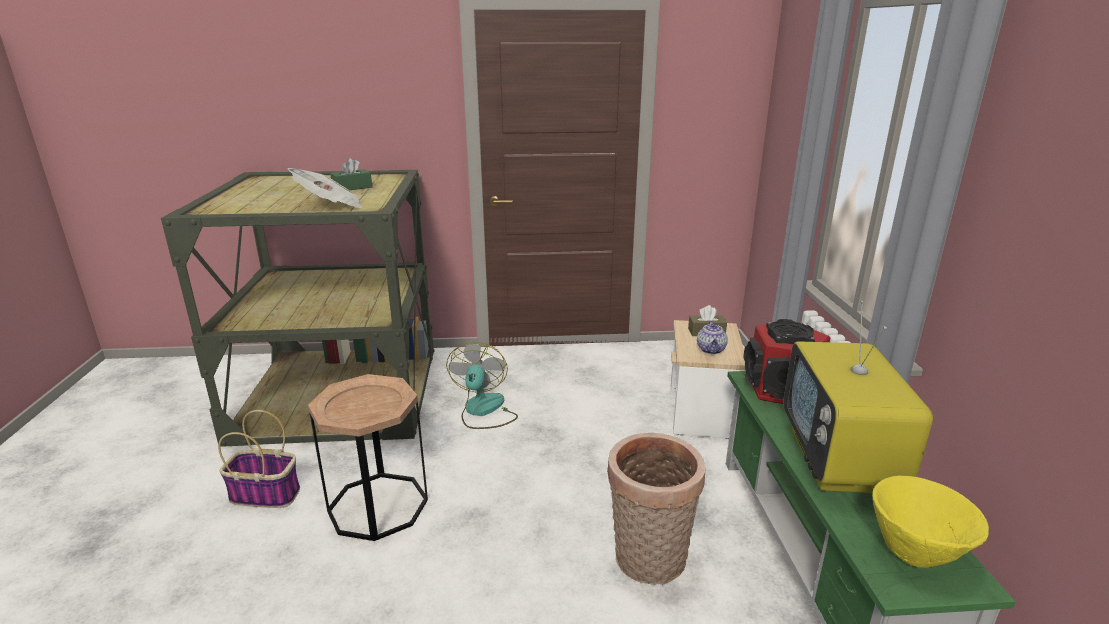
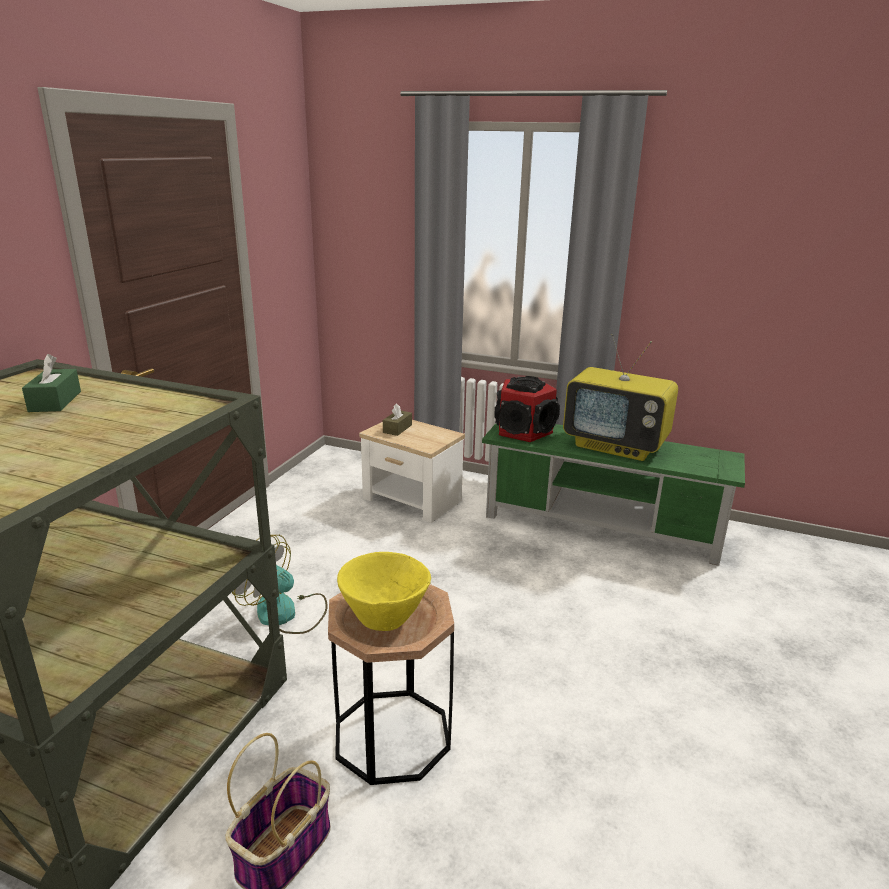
camera: 65 degrees left, 0 degrees up
(330, 206) = (145, 422): newspaper -> none
(648, 562) = (570, 589): basket -> none
(711, 350) = (428, 437): teapot -> none
(916, 552) = (704, 459): yellow bowl -> yellow bowl (385, 618)

